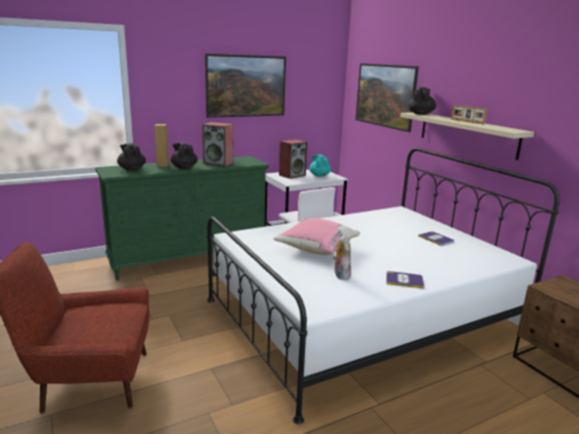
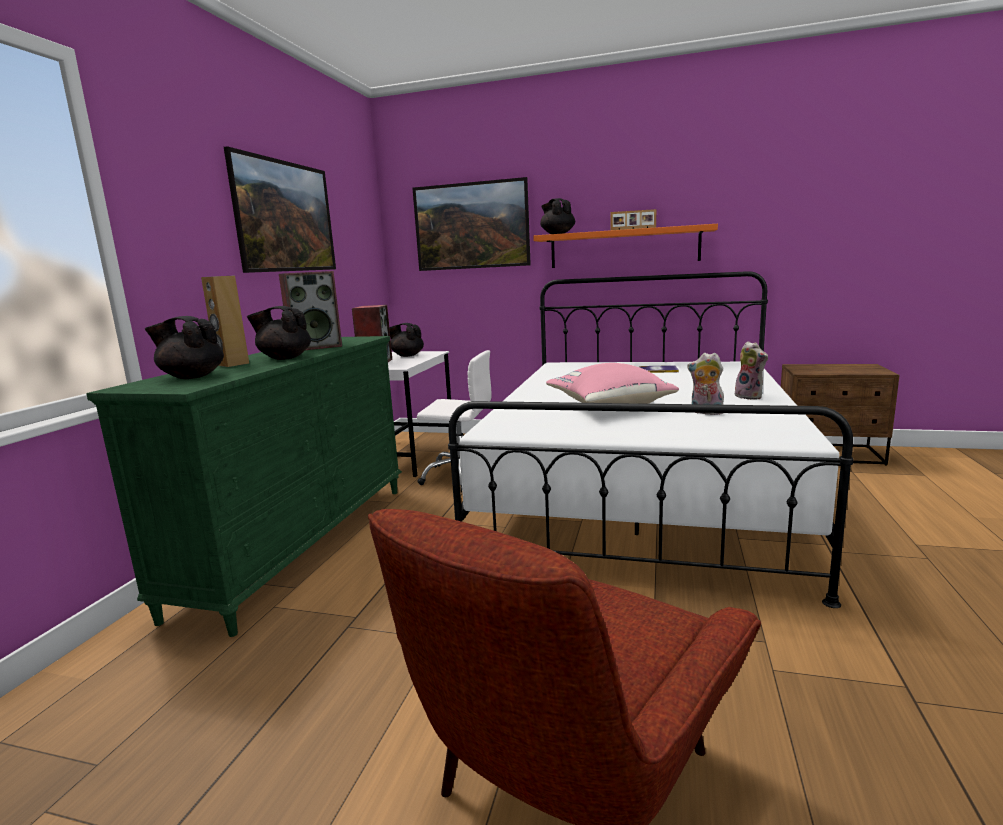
camera: 45 degrees left, 5 degrees down
(319, 175) = (407, 355): turquoise teapot -> black teapot
(404, 280) = (750, 396): book -> plush toy
(467, 134) = (624, 247): beige shelf -> orange shelf

